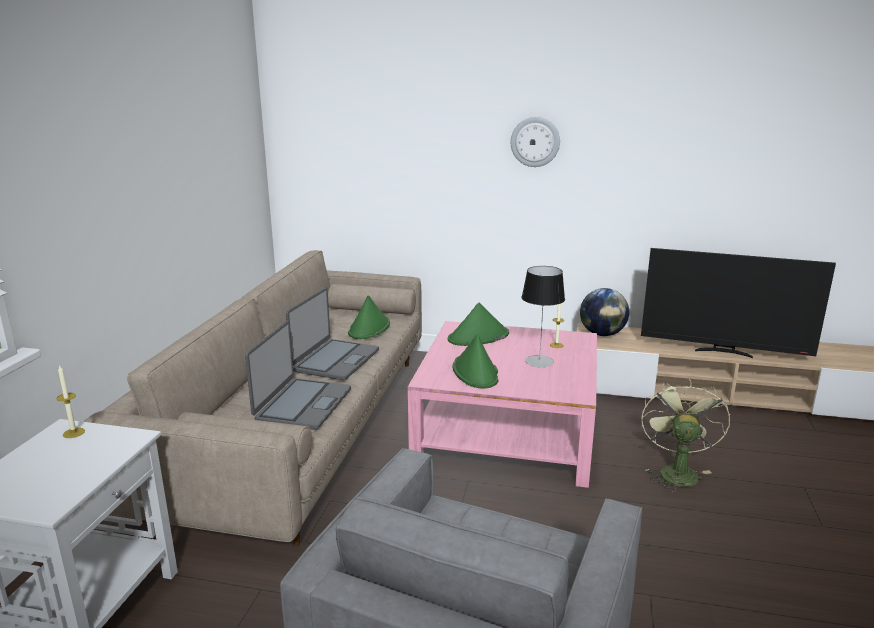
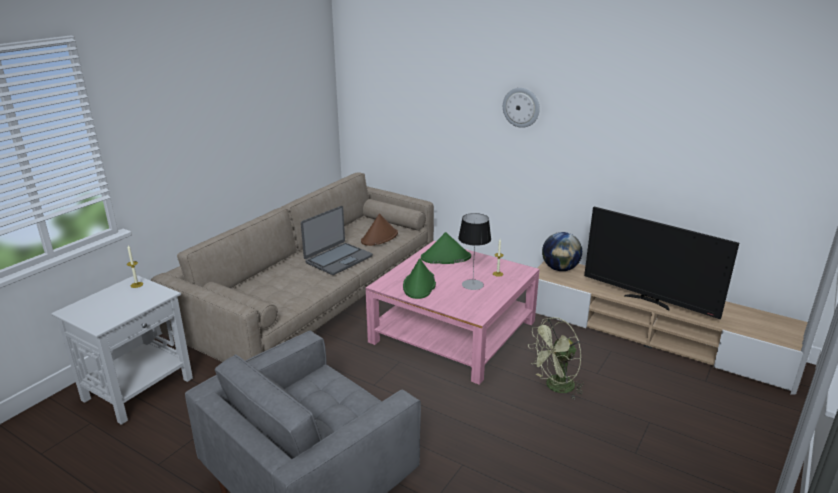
camera: 20 degrees right, 5 degrees up
(302, 405) = (294, 288): laptop -> none
(369, 328) = (379, 237): green hat -> brown hat
(676, 471) = (555, 387): green fan -> green fan turned 150 degrees counterclockwise

